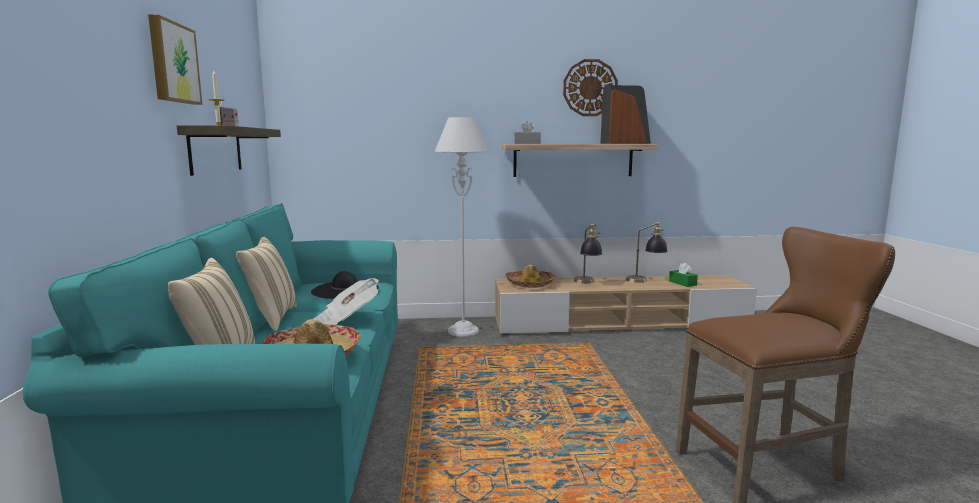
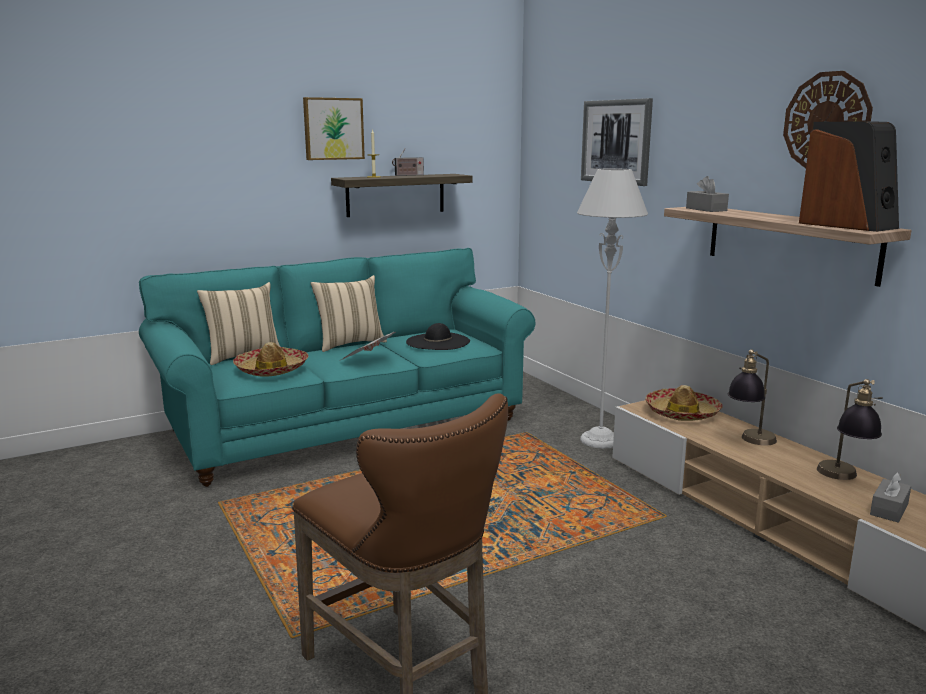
camera: 65 degrees right, 5 degrees up
(407, 101) = (616, 142): none -> picture
(682, 283) = (889, 509): green tissue box -> grey tissue box

